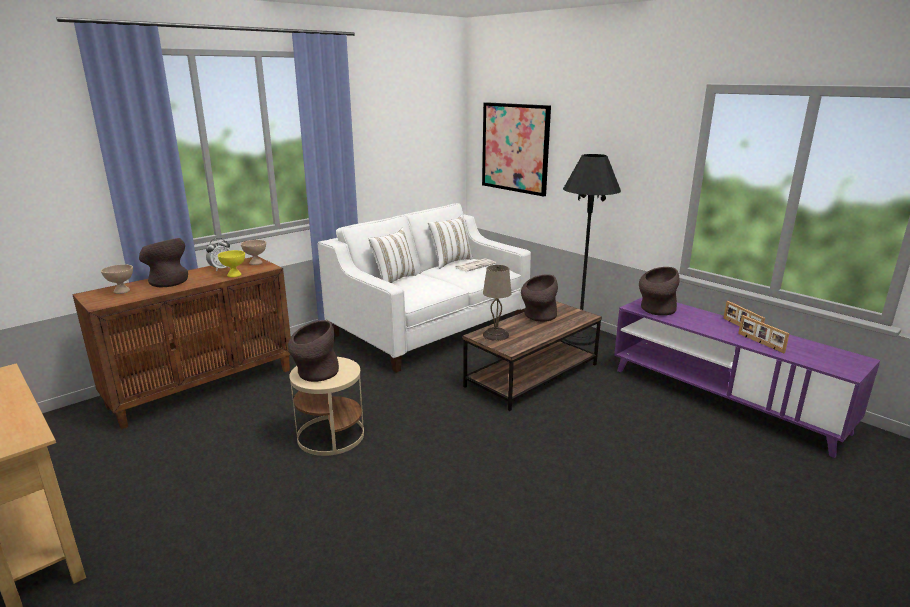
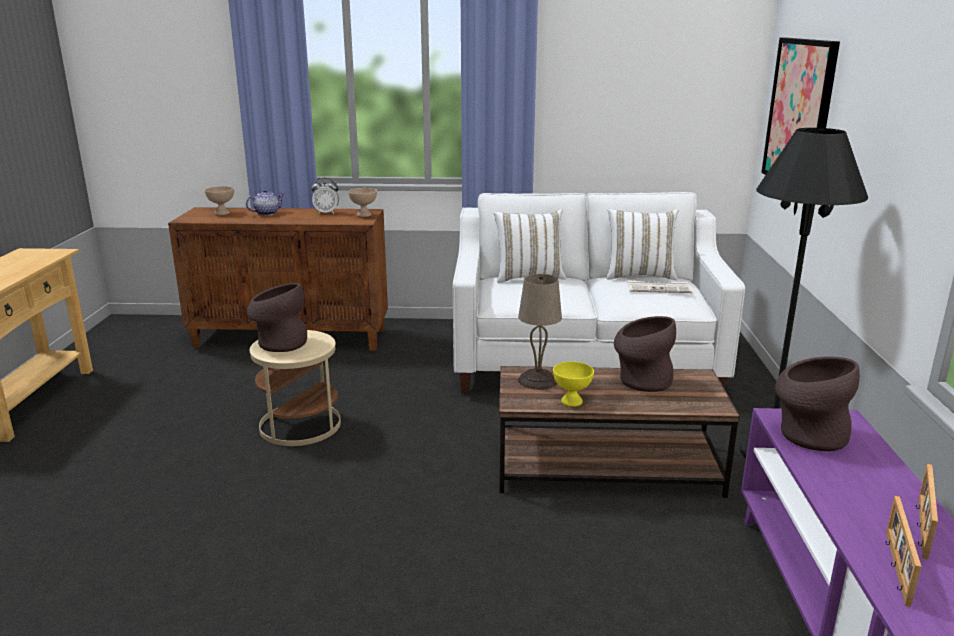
camera: 45 degrees right, 0 degrees up
(167, 281) = (266, 213): brown vase -> teapot
(234, 275) = (321, 221): yellow bowl -> yellow bowl (572, 402)

